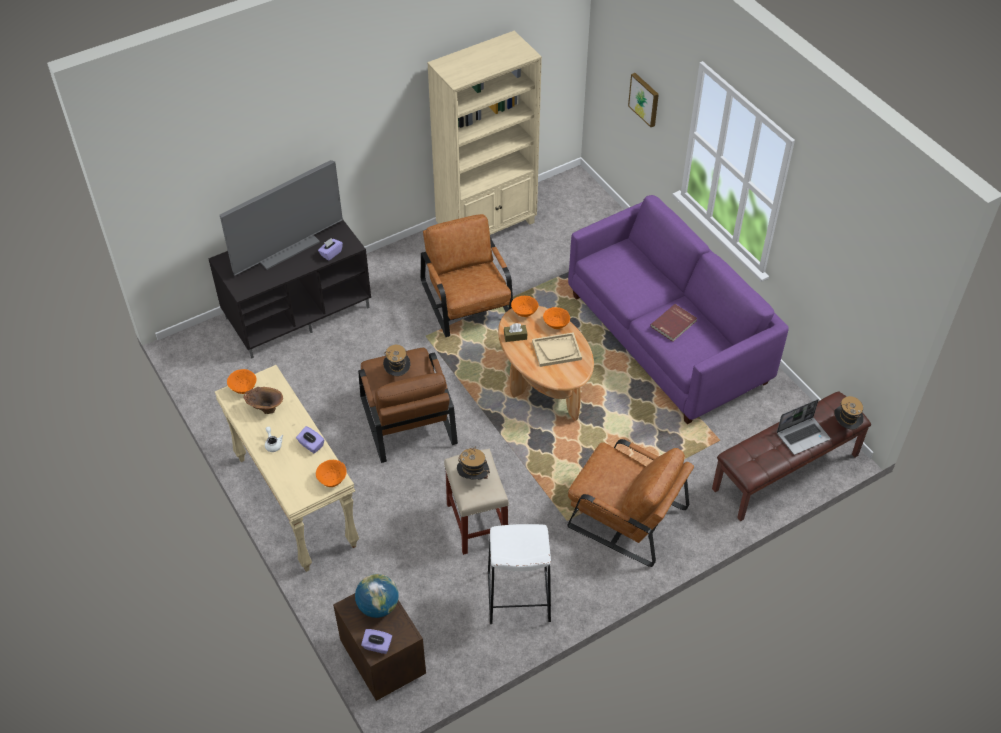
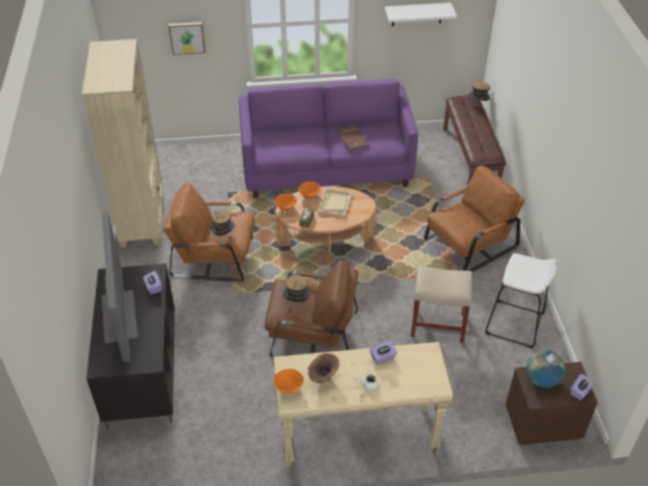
camera: 65 degrees left, 5 degrees down
(332, 480) = (428, 354): orange bowl -> none
(473, 478) = (443, 282): hat -> hat (224, 236)
(803, 436) = (476, 123): laptop -> none
(836, 261) = (417, 14): none -> white shelf

